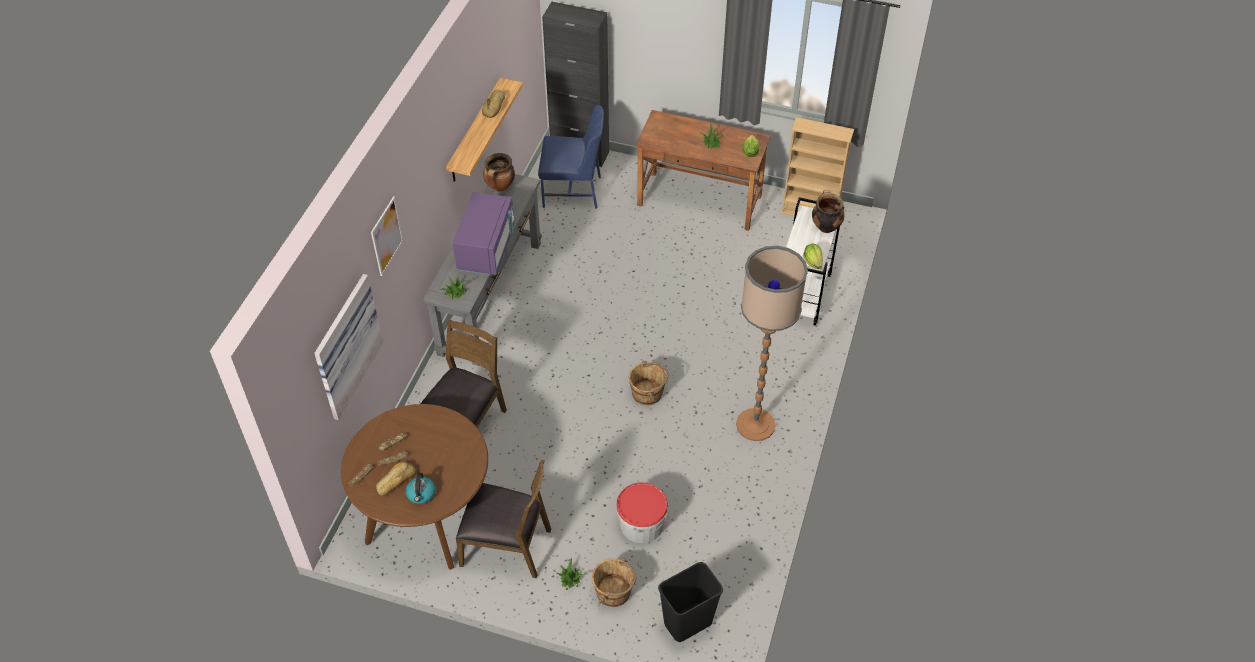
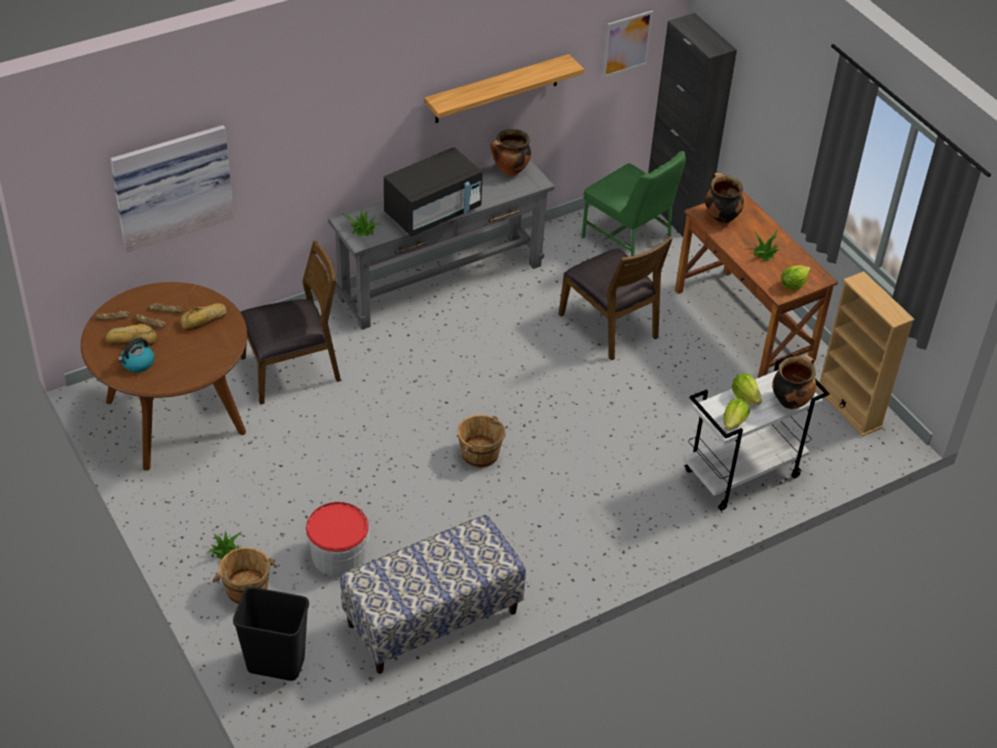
camera: 40 degrees right, 5 degrees down
(386, 236) = (284, 111): picture -> picture (626, 44)
(486, 249) = (433, 212): purple microwave -> black microwave
(495, 106) = (532, 74): bread -> bread (204, 320)
(507, 546) = (208, 486): brown chair -> brown chair (610, 325)
(573, 191) = (628, 241): blue chair -> green chair
(661, 135) = (720, 217): none -> cooking pot
(742, 518) = (432, 619): none -> bench
(755, 424) = (547, 552): floor lamp -> none
(800, 241) = (745, 397): none -> lettuce

